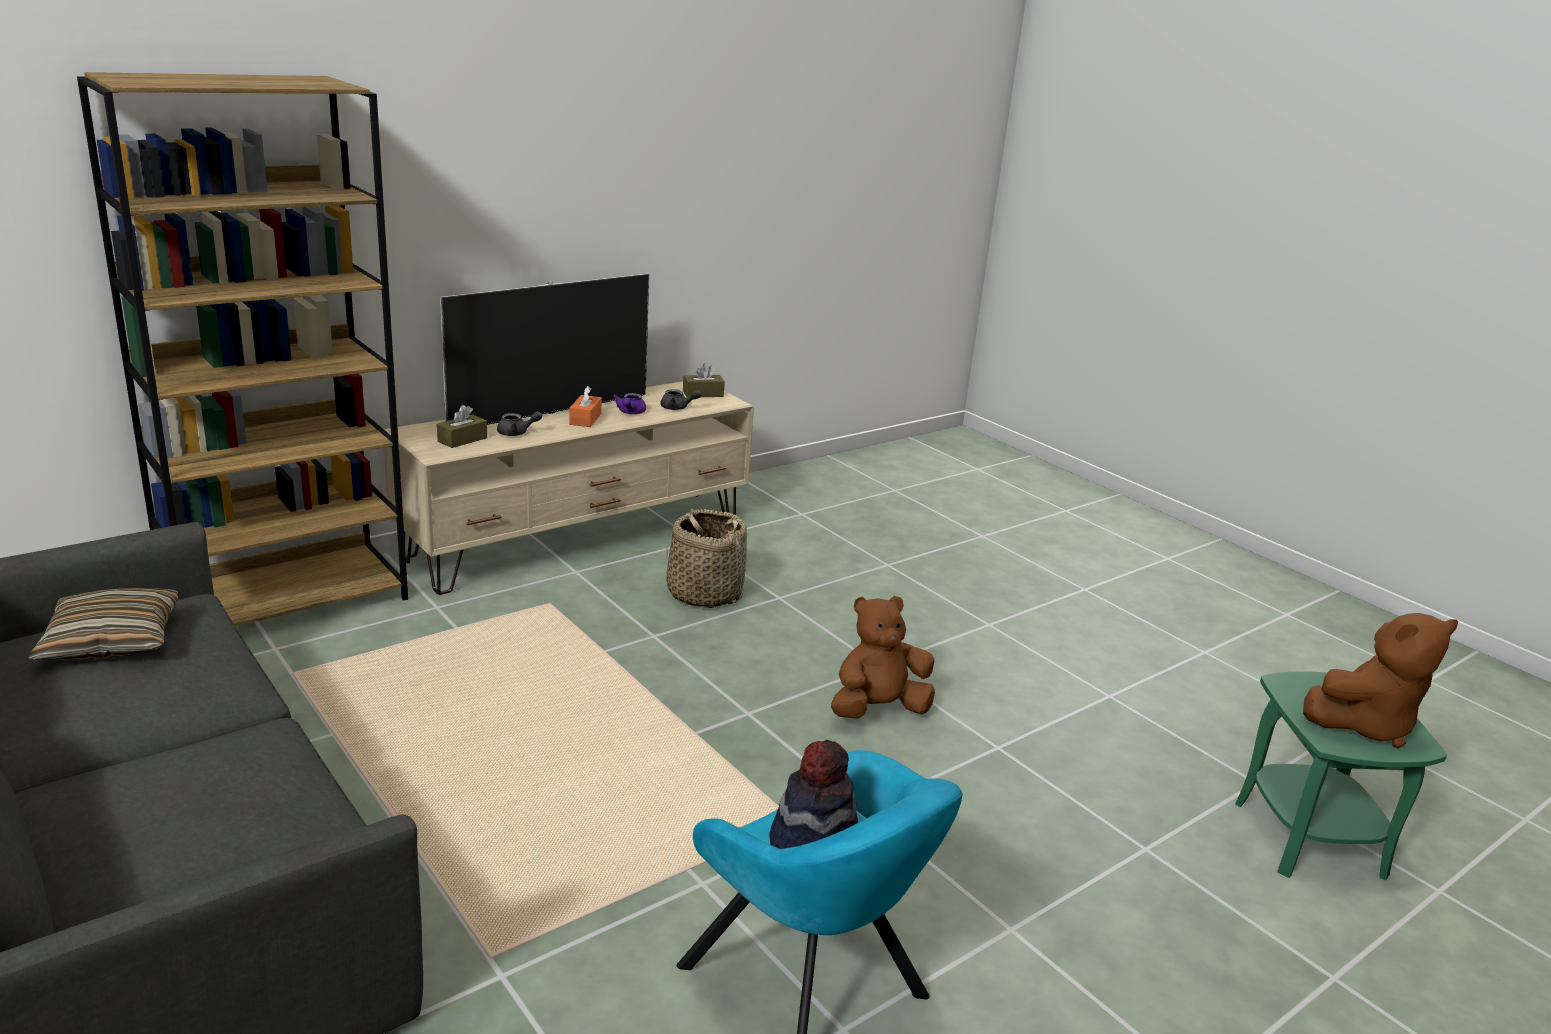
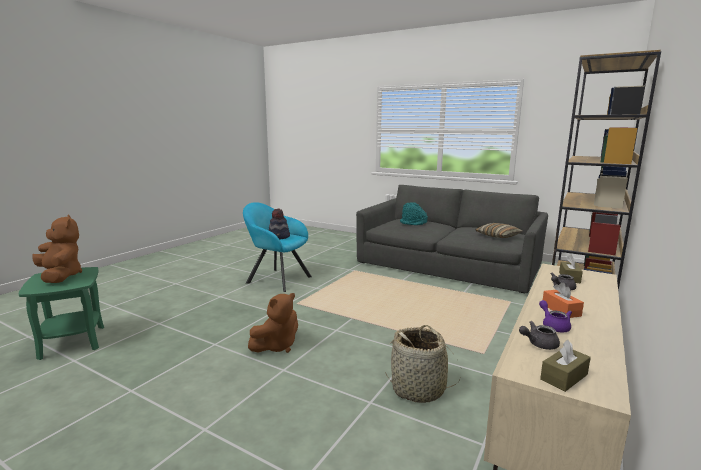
camera: 160 degrees right, 10 degrees down
(164, 820) = (413, 223): none -> turquoise hat
(550, 412) = (591, 309): television -> none
(1364, 724) = (60, 276): brown plush toy -> brown plush toy turned 90 degrees clockwise

